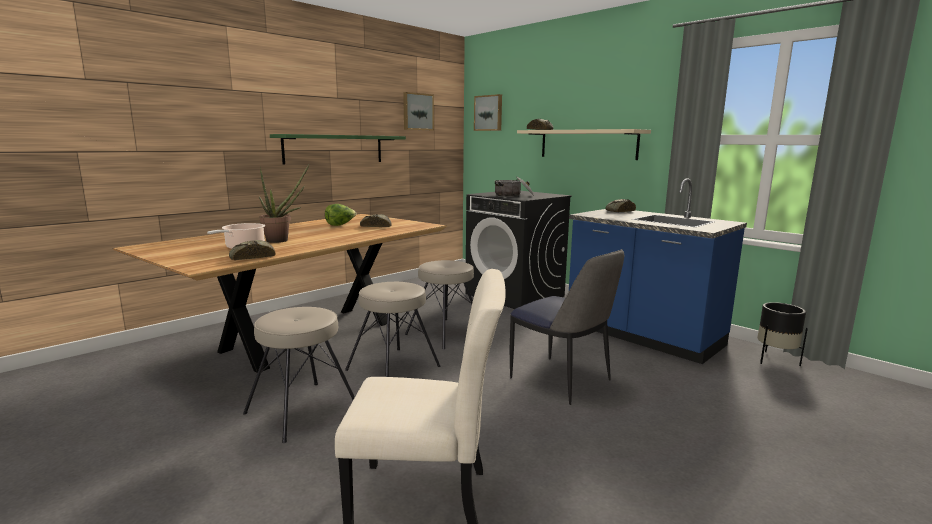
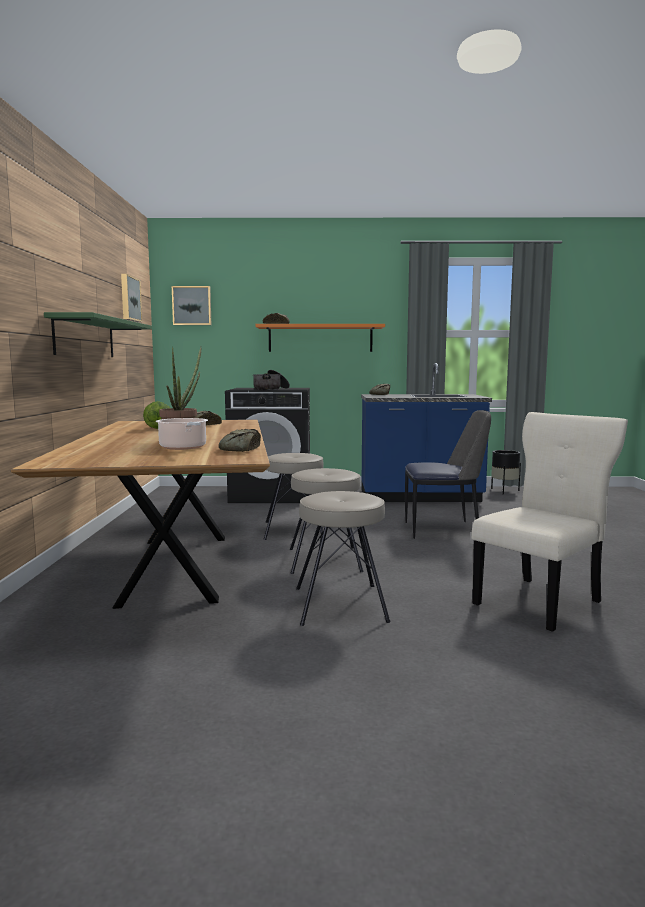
camera: 45 degrees left, 5 degrees down
(587, 144) = (320, 338): beige shelf -> orange shelf

